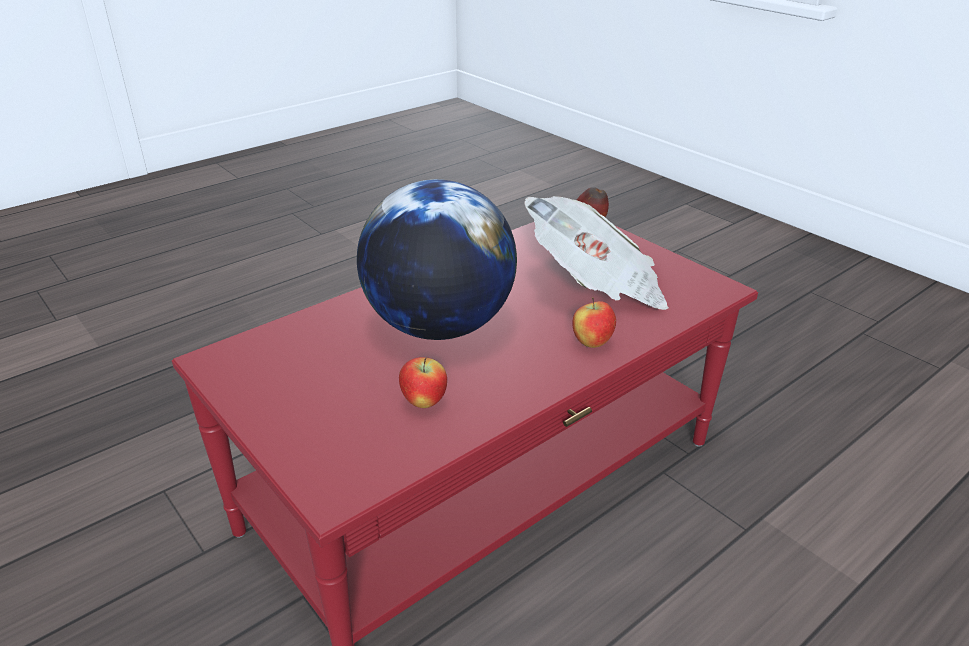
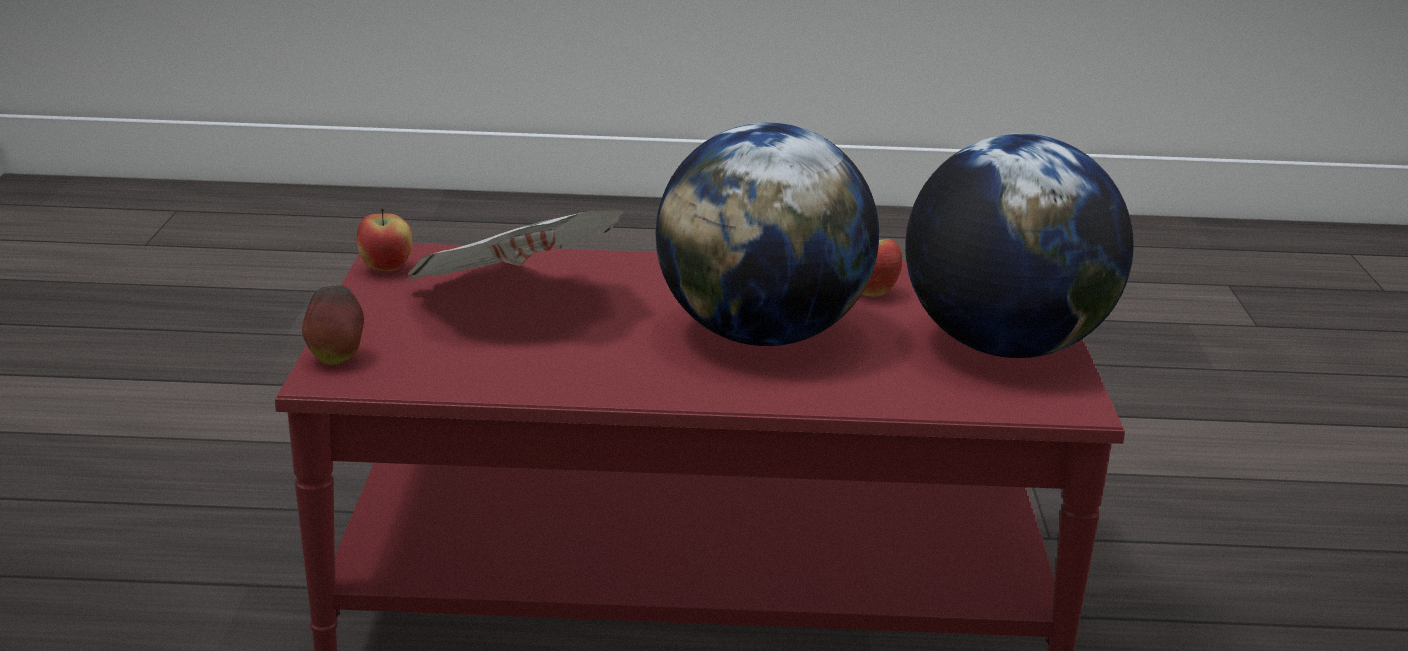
camera: 140 degrees left, 10 degrees down
(284, 391) = (1006, 348): none -> globe
(592, 343) = (633, 269): apple -> apple (386, 269)

